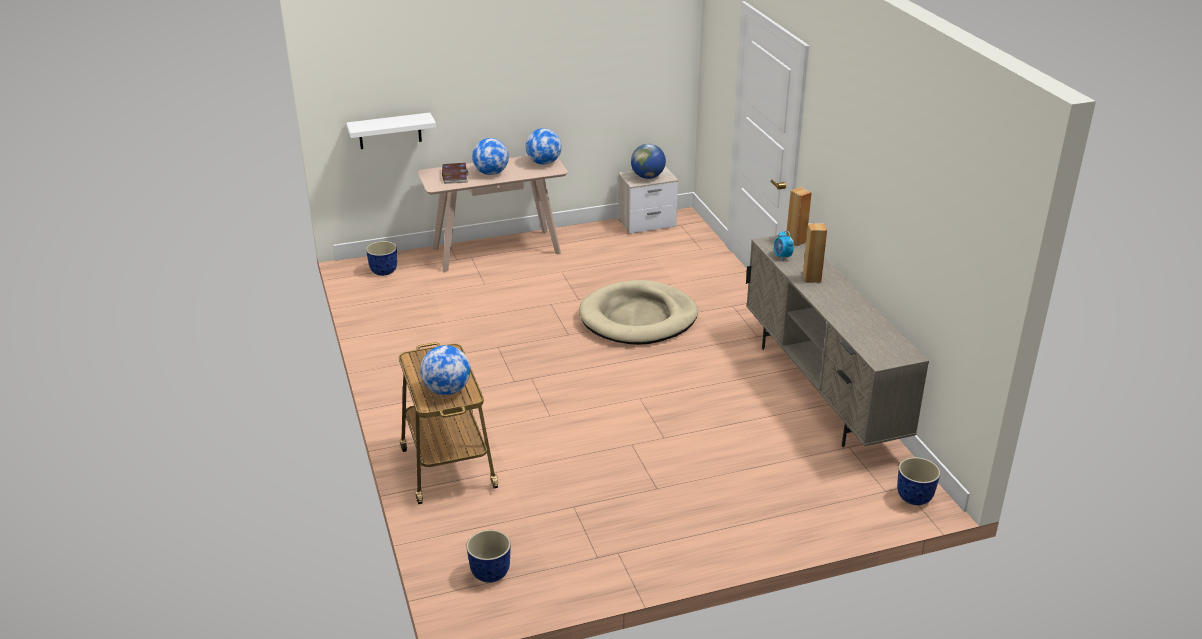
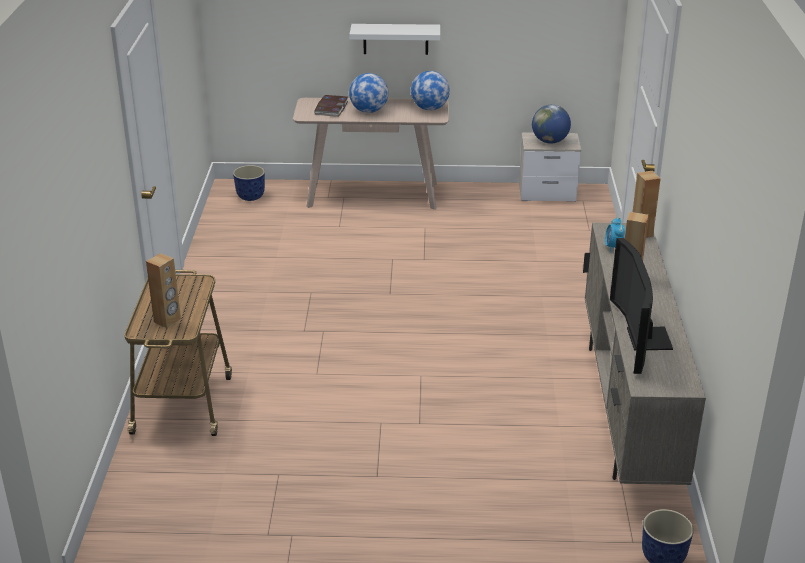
camera: 20 degrees right, 0 degrees up
(390, 131) = (273, 52): white shelf -> white shelf (395, 39)
(446, 390) = (167, 321): globe -> brown speaker
(490, 574) = (151, 523): planter -> none
(638, 318) = (474, 290): beige dog bed -> none
(853, 325) = (641, 338): none -> television

